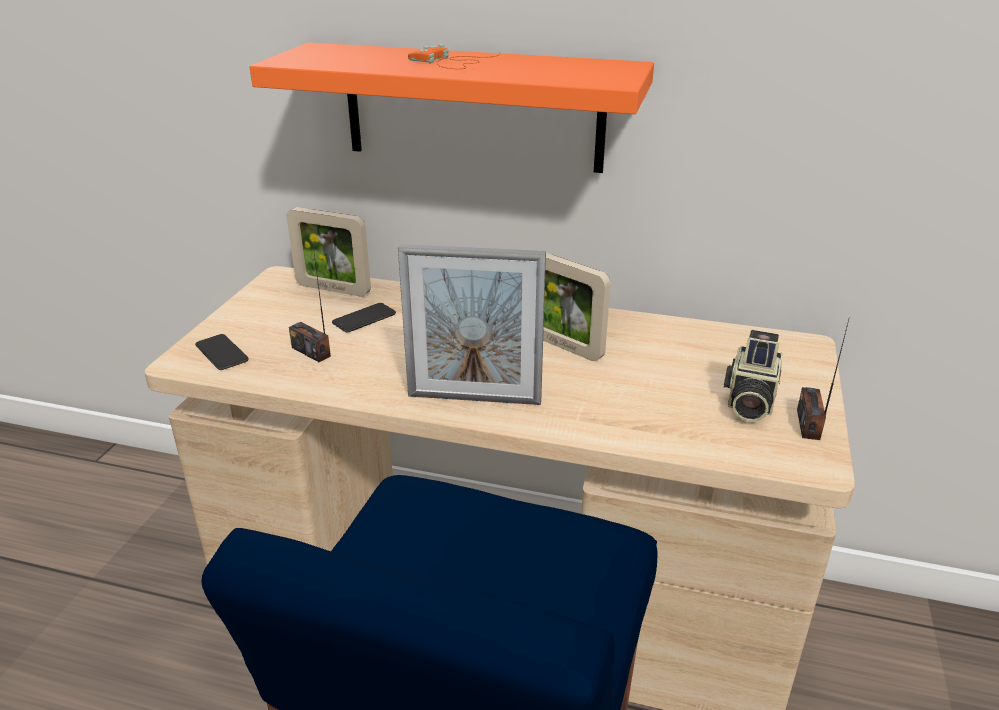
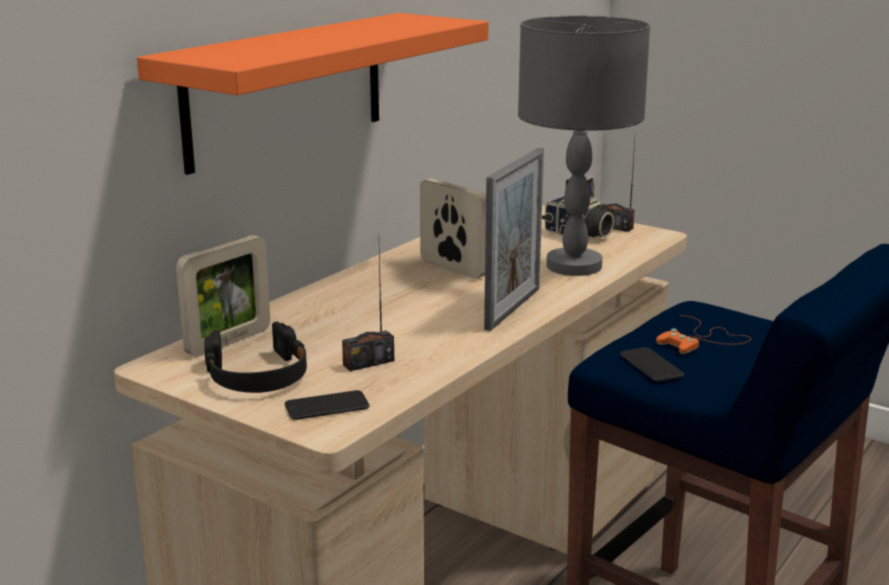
camera: 70 degrees left, 10 degrees down
(274, 314) = (257, 375): none -> black headphones
(364, 318) = (319, 333): phone -> phone (651, 365)
(451, 64) = (337, 36): orange game controller -> orange game controller (703, 340)
(563, 346) = (453, 268): picture frame -> picture frame turned 105 degrees counterclockwise
(631, 416) = (574, 266): none -> grey table lamp

